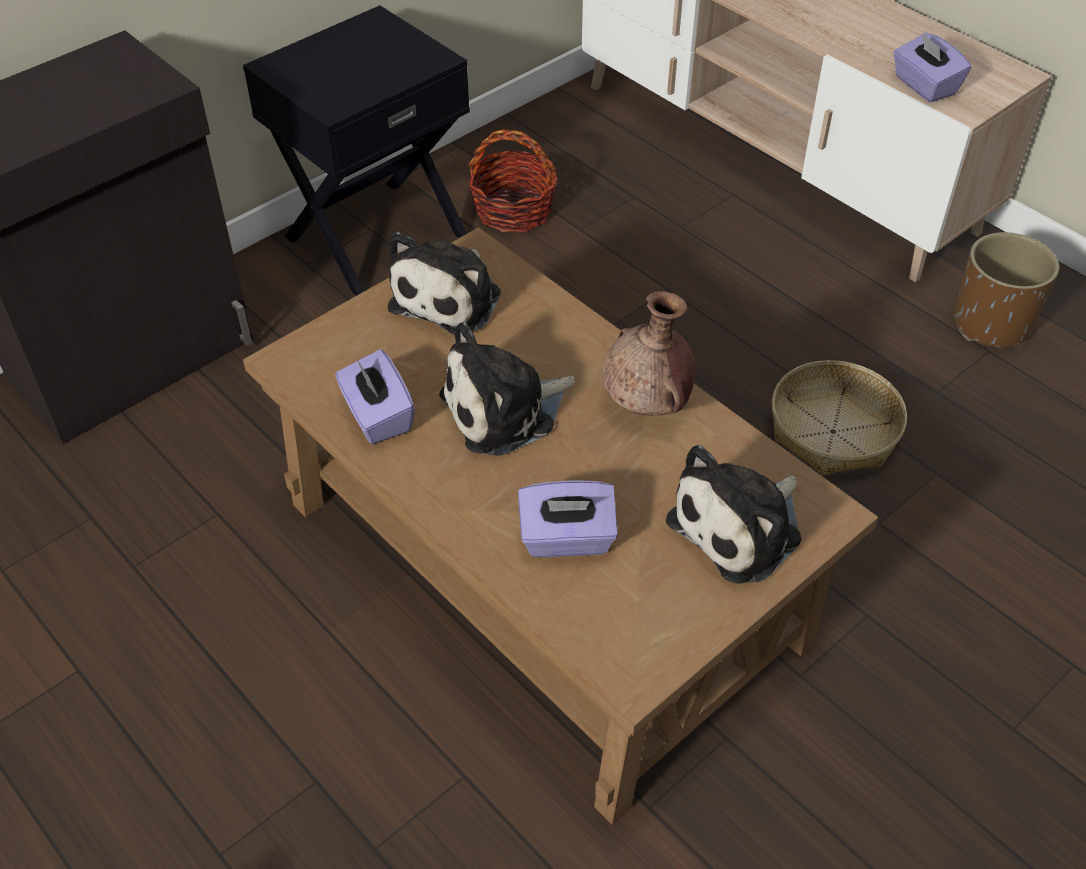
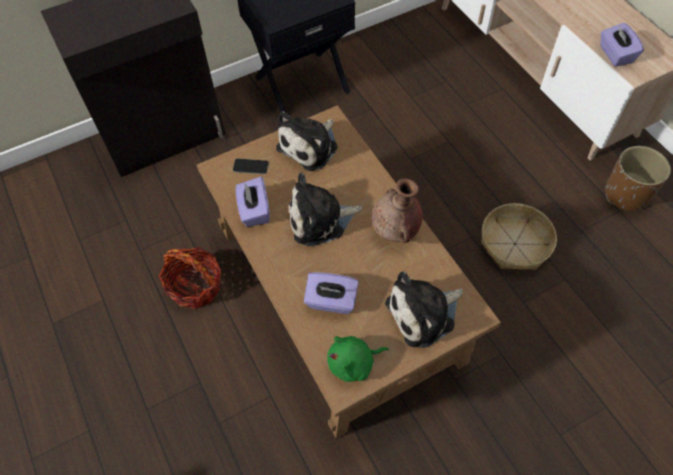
camera: 15 degrees right, 10 degrees up
(348, 346) = (250, 166): none -> phone
(514, 210) = (378, 79): basket -> basket (195, 286)
(641, 633) = (354, 363): none -> green plush toy

